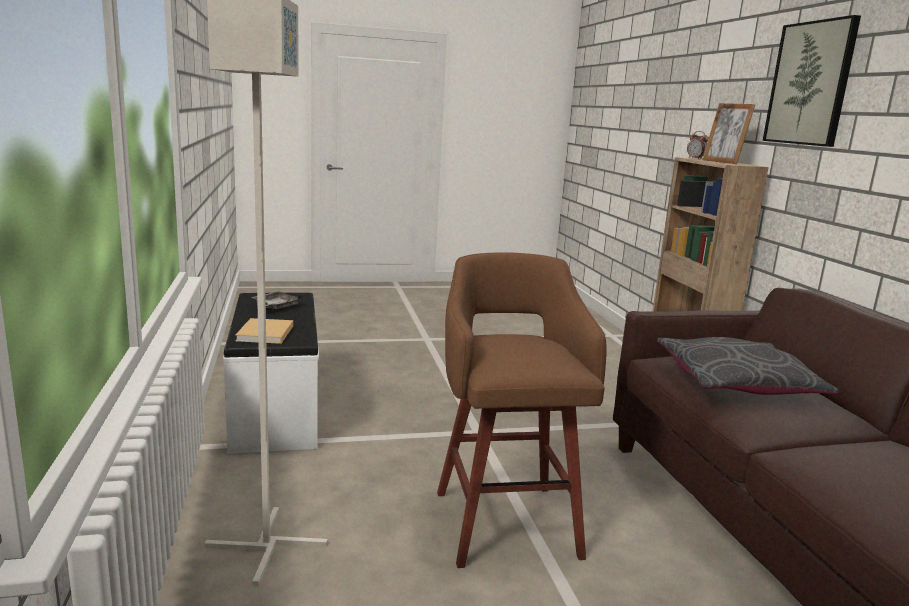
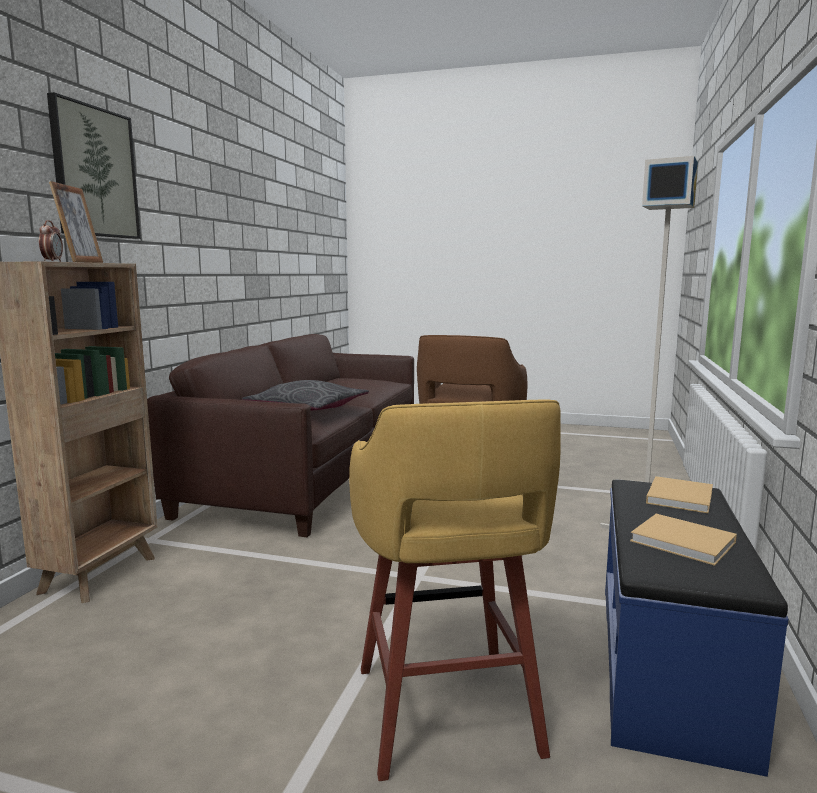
camera: 150 degrees left, 5 degrees down
(274, 408) = (670, 664): white bench -> blue bench
(275, 307) = (685, 543): grey tray -> beige book
(392, 371) = (447, 715): none -> yellow stool

